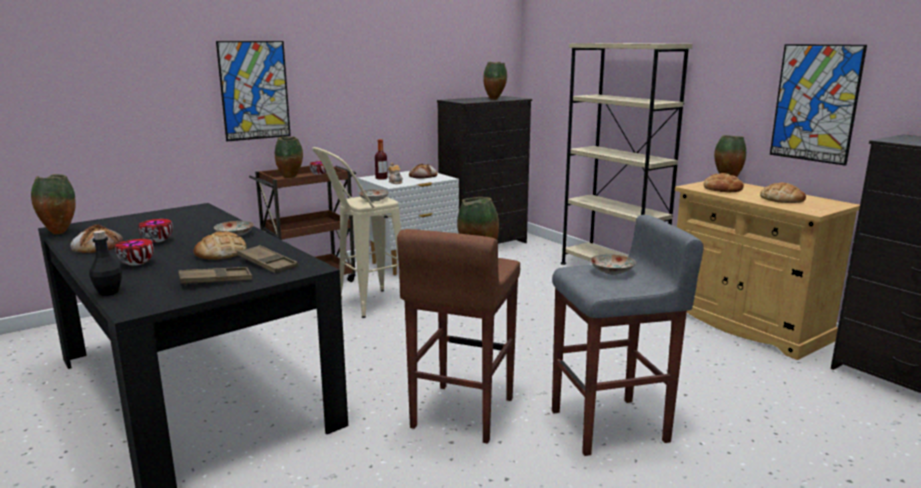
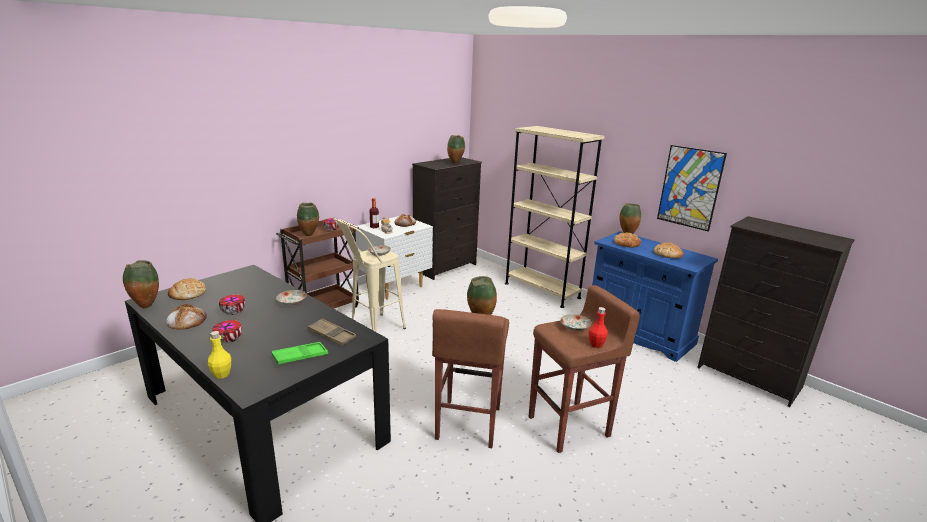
camera: 10 degrees left, 5 degrees up
(109, 292) = (222, 374): black bottle -> yellow bottle
(216, 281) = (300, 356): brown tray -> green tray
(220, 253) = (290, 324): bread -> bread (187, 293)
(254, 90) = (277, 166): picture -> none
(611, 426) = (570, 426): grey stool -> brown stool
(637, 289) = (596, 344): none -> red bottle
(745, 324) = (638, 333): beige cabinet -> blue cabinet

